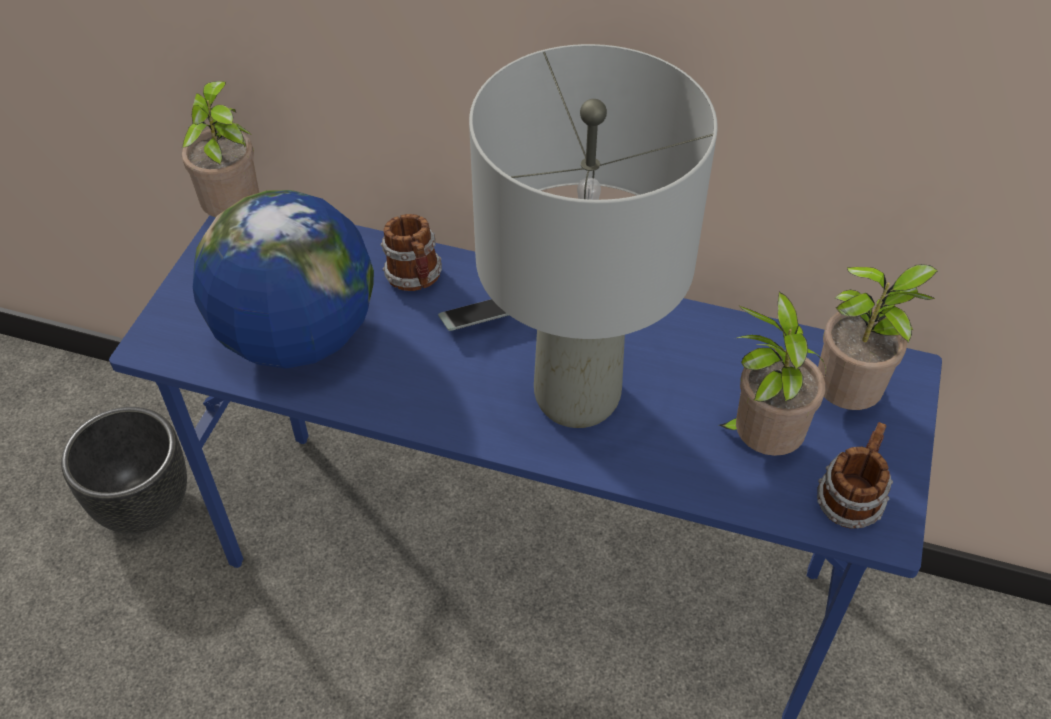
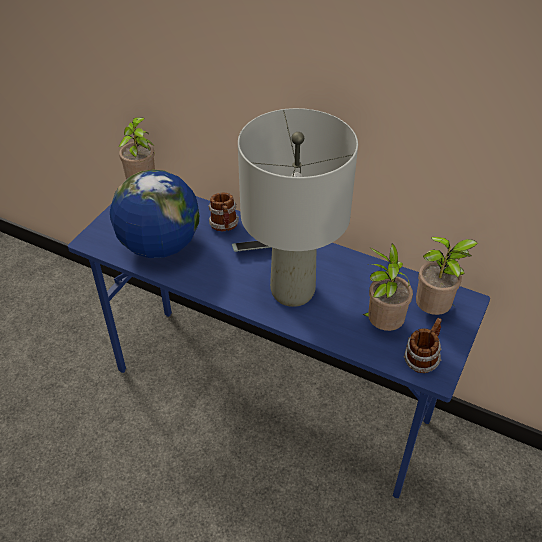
camera: 10 degrees right, 5 degrees down
(146, 506) = (82, 336): black planter -> none

